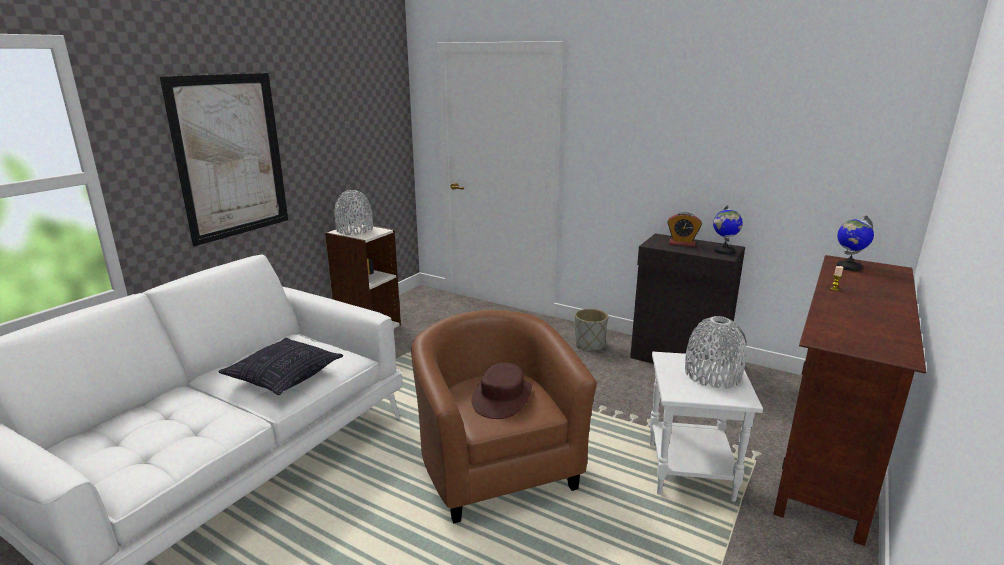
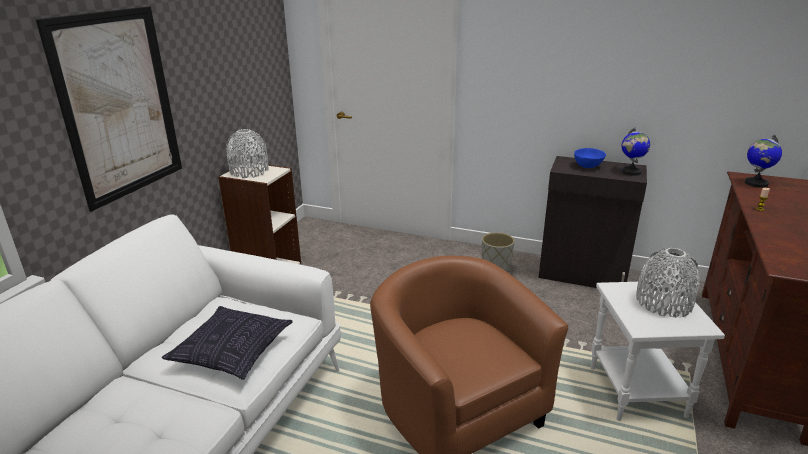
camera: 10 degrees left, 5 degrees up
(502, 397) = (468, 348): brown hat -> none
(682, 244) = (588, 166): alarm clock -> blue bowl

